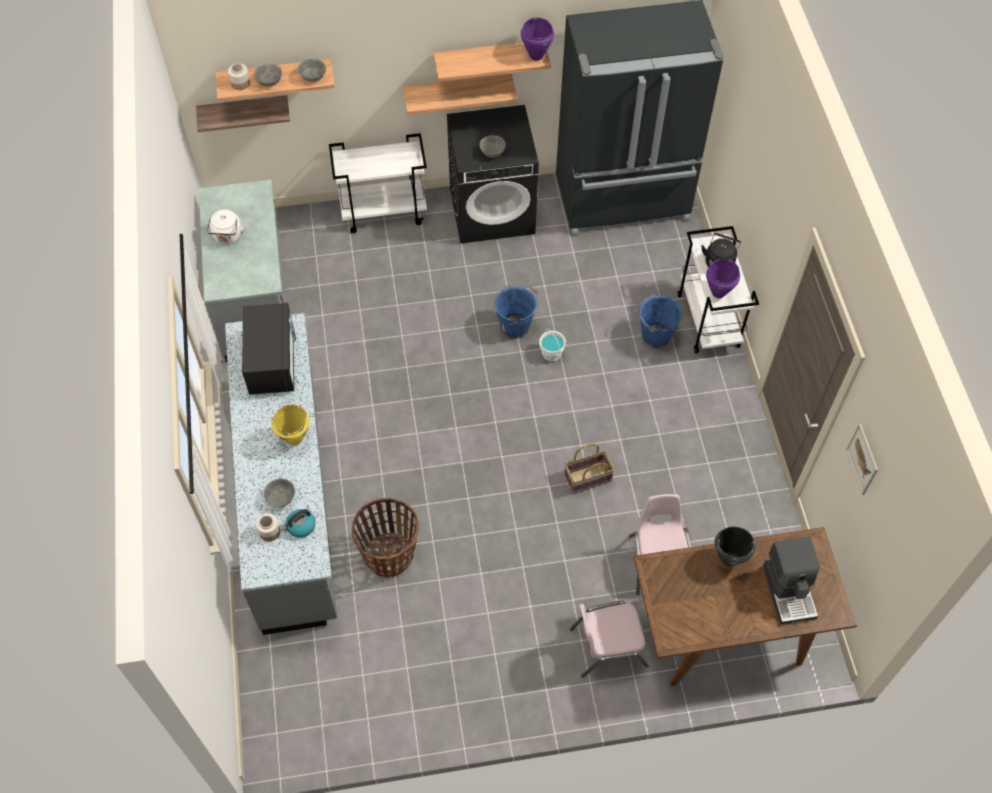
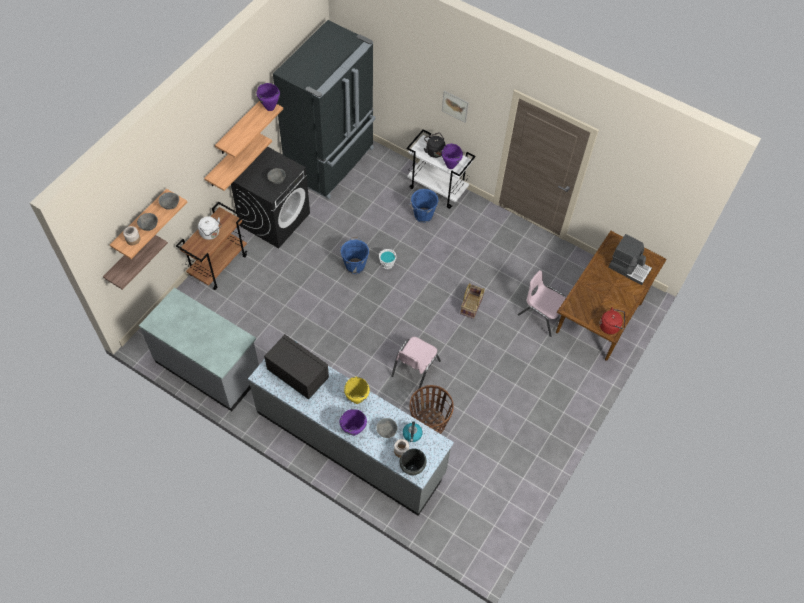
camera: 50 degrees left, 0 degrees up
(228, 237) = (190, 335): white kettle -> white kettle (211, 234)
(252, 466) = (353, 431): none -> purple cooking pot
(384, 212) = (219, 265): white cart -> brown cart
(607, 646) = (565, 369): pink chair -> pink chair (415, 368)
(676, 633) = (610, 326): none -> red kettle
(728, 558) = (593, 277): black cooking pot -> black cooking pot (411, 470)
(862, 459) = (623, 179): picture -> picture (455, 106)

